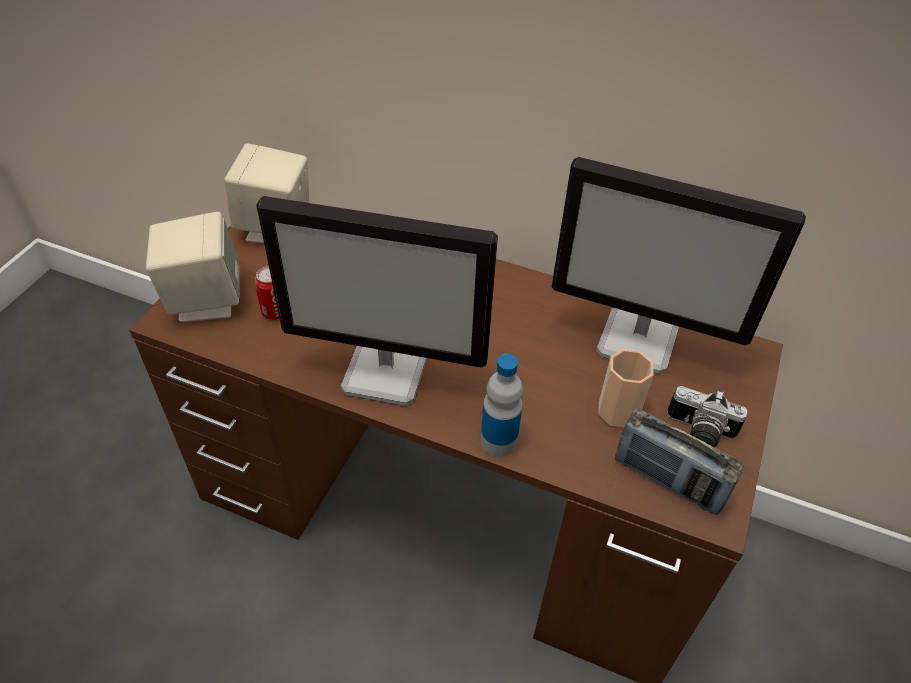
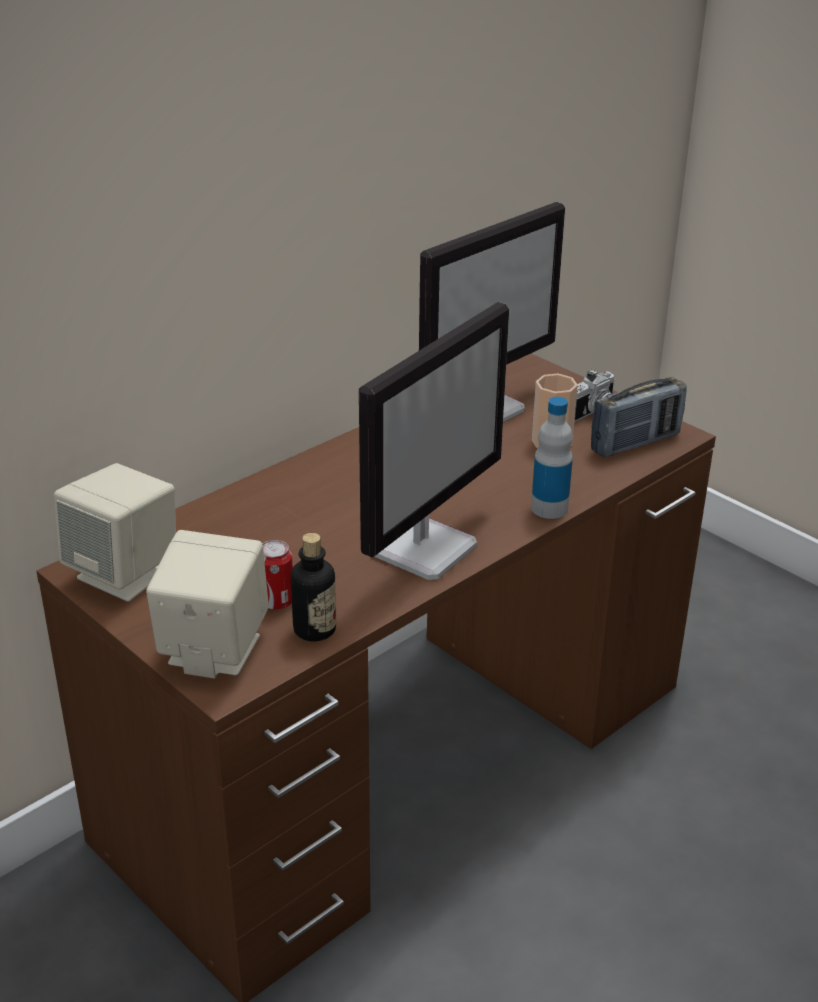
camera: 65 degrees left, 15 degrees down
(249, 343) = (314, 629): none -> bottle

